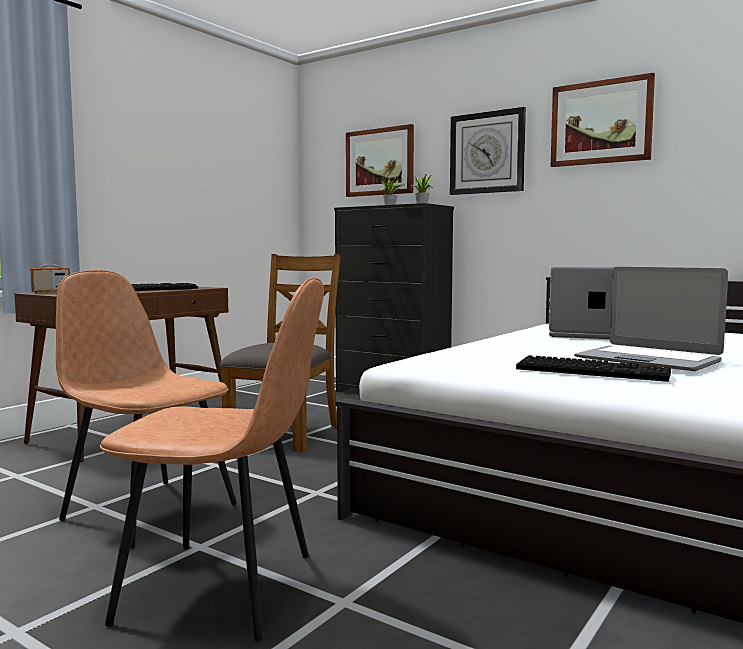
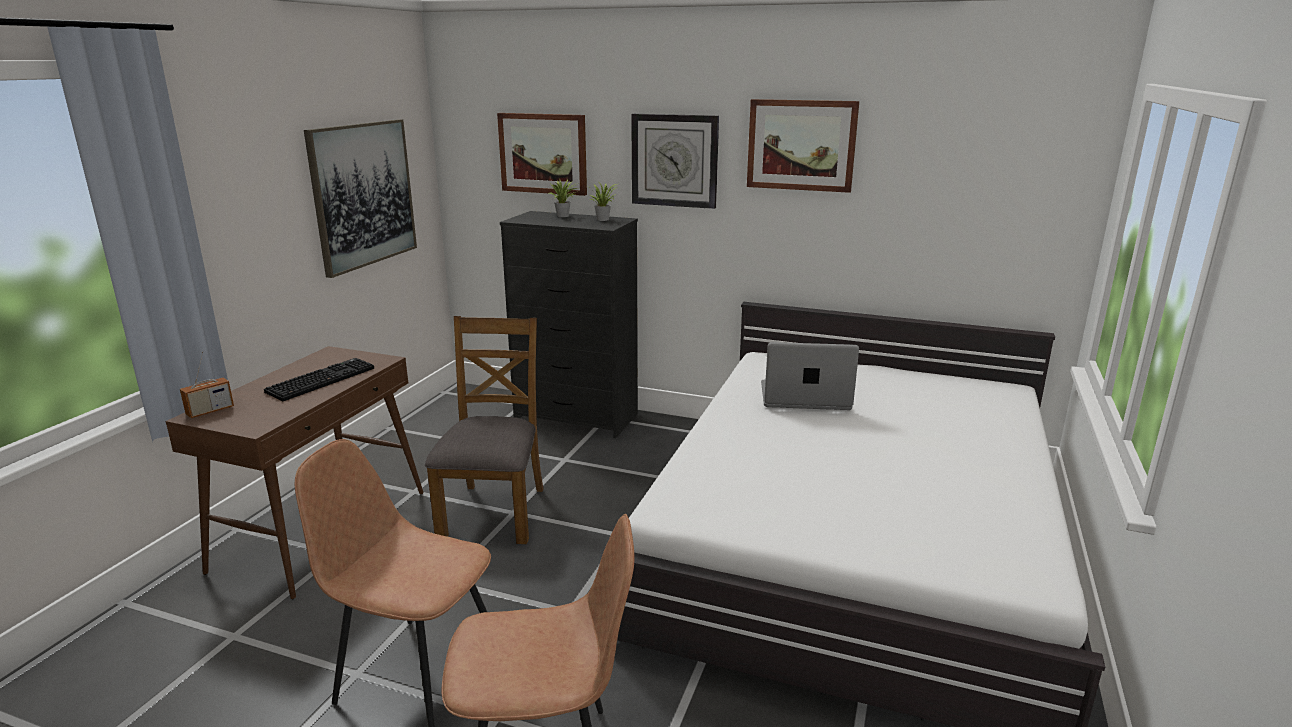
camera: 15 degrees left, 15 degrees up
(229, 185) = (363, 194): none -> picture
(593, 371) = (837, 511): keyboard -> none
(647, 360) = (872, 472): laptop -> none

